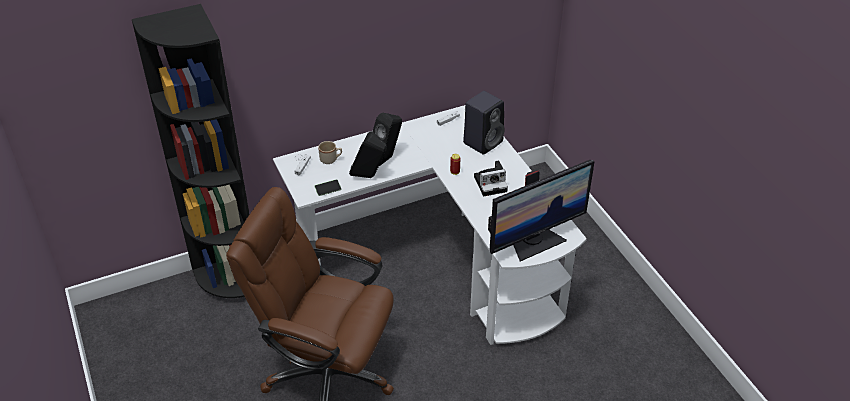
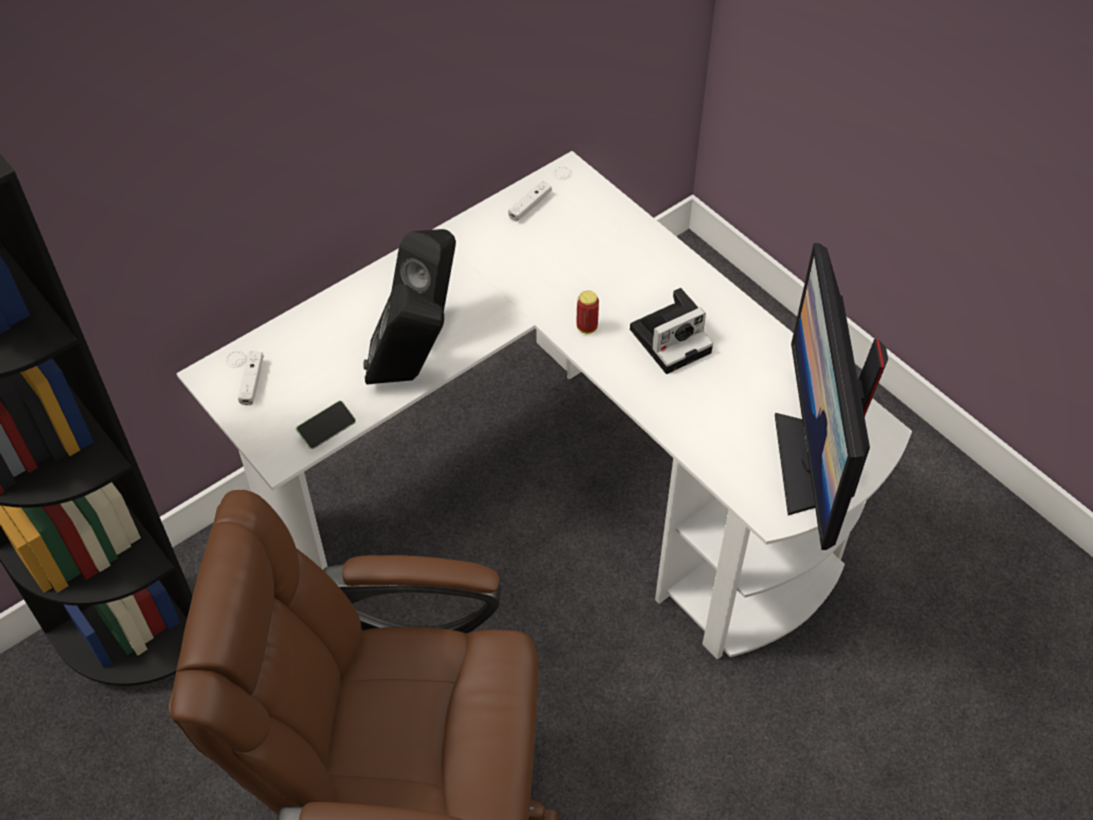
camera: 15 degrees left, 10 degrees up
(331, 159) = (309, 350): beige mug -> none
(483, 141) = (620, 242): black speaker -> none
(535, 242) = (812, 463): monitor -> monitor turned 135 degrees clockwise

